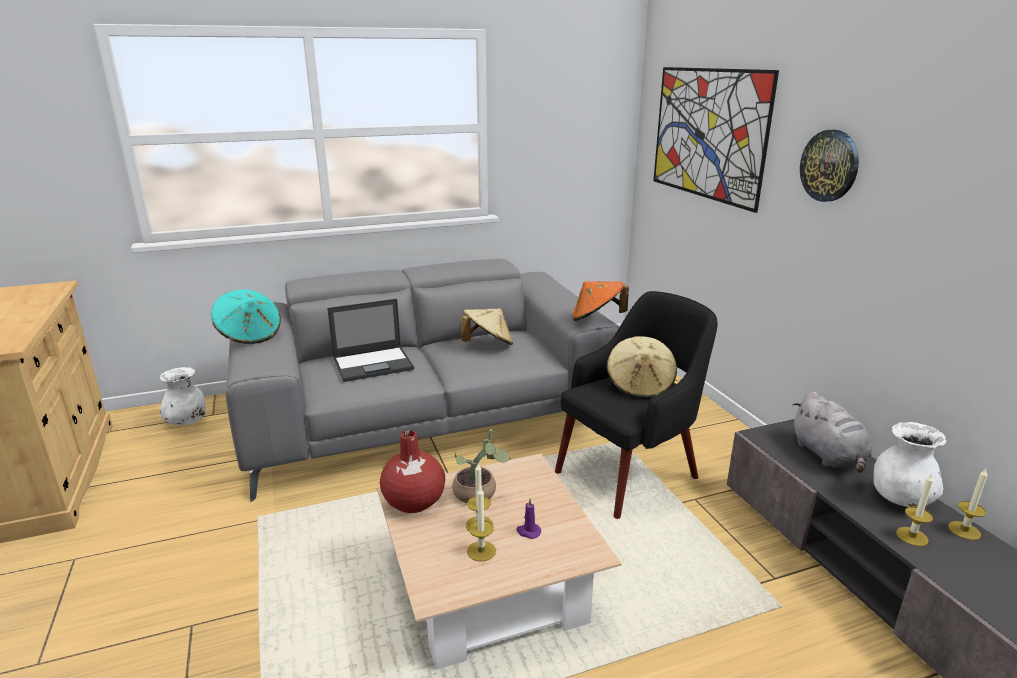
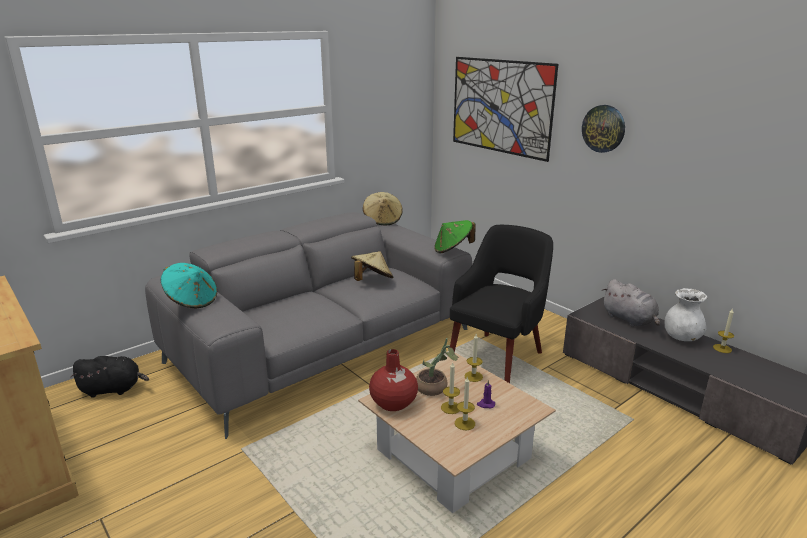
camera: 20 degrees left, 0 degrees up
(187, 422) = (113, 389): white vase -> black plush toy
(374, 364) = (295, 309): laptop -> none
(597, 319) = (453, 250): orange hat -> green hat
(640, 386) = (503, 293): beige hat -> beige hat (383, 220)
(912, 536) = (699, 357): candle -> candle (473, 376)

